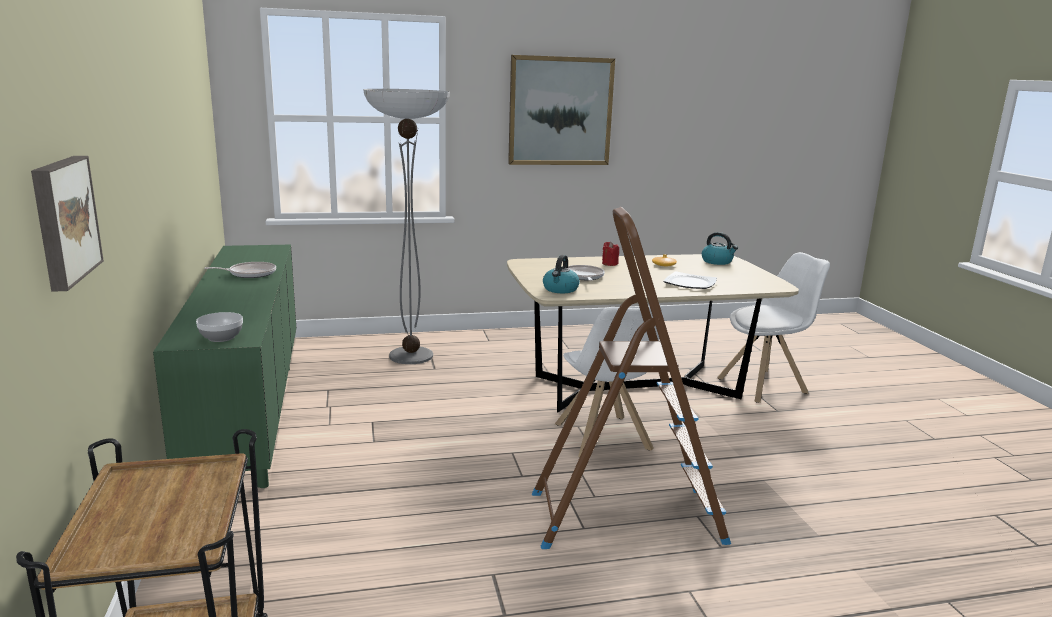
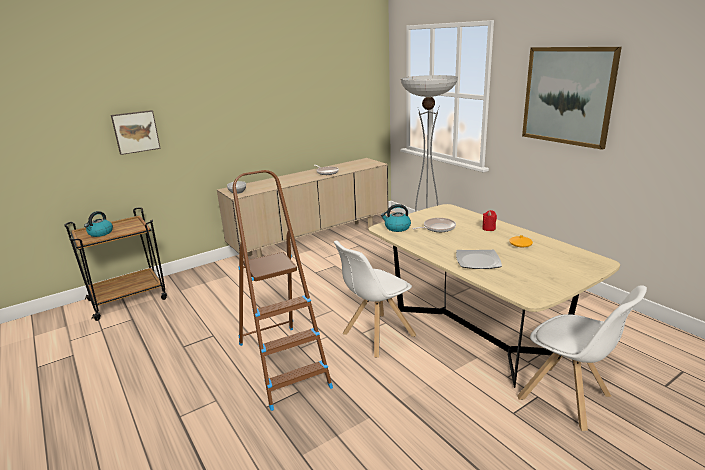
camera: 70 degrees right, 5 degrees up
(248, 420) = (312, 242): green cabinet -> beige cabinet
(717, 261) = (576, 262): kettle -> kettle (100, 233)

